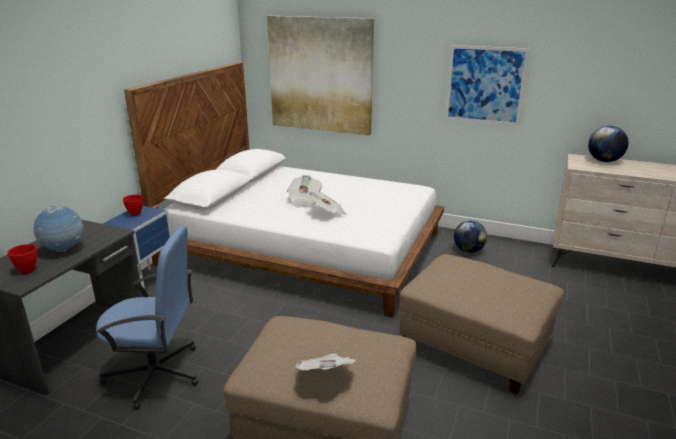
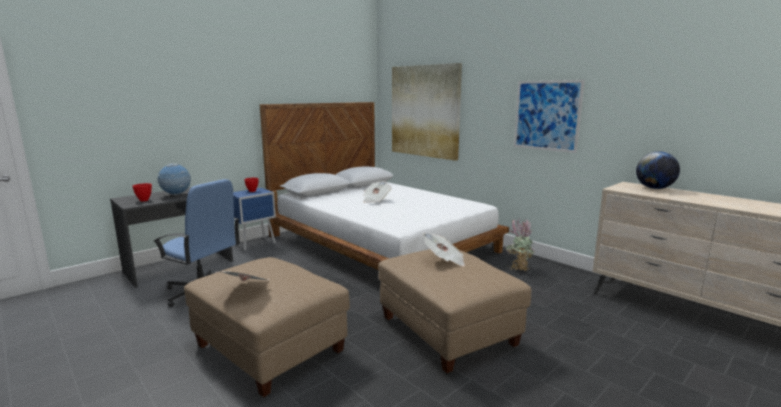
camera: 25 degrees right, 10 degrees down
(328, 213) = (382, 207): newspaper -> newspaper (444, 260)
(468, 251) = (518, 268): globe -> potted plant

